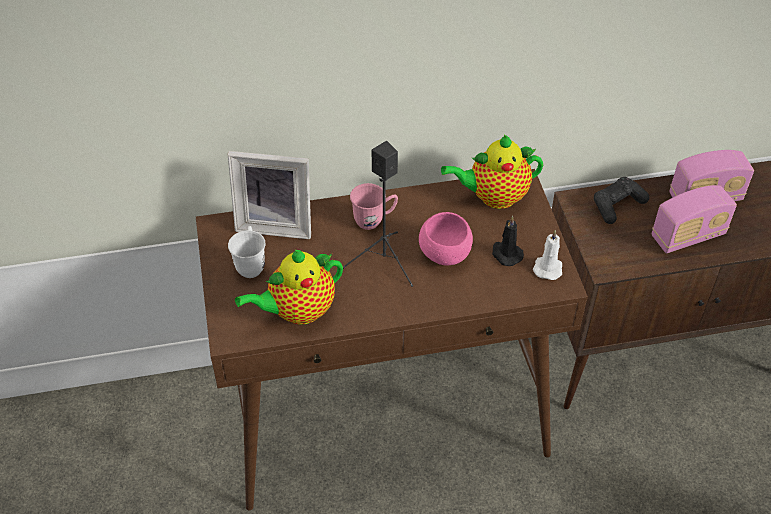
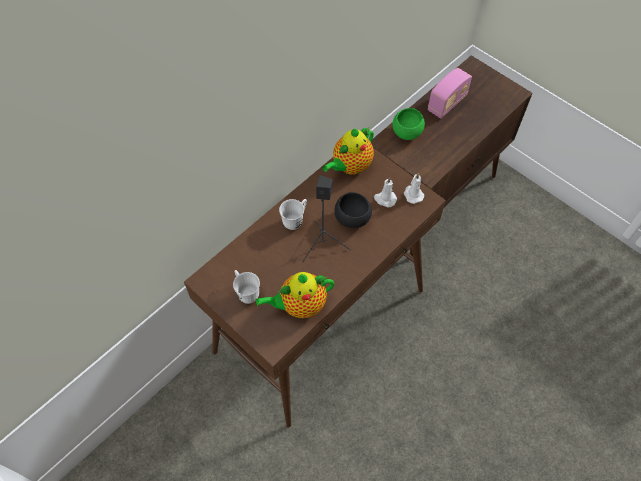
camera: 35 degrees left, 10 degrees up
(276, 223) = (238, 257): picture frame -> none
(298, 311) = (300, 305): teapot -> teapot turned 45 degrees clockwise
(374, 220) = (295, 220): pink mug -> white mug
(444, 254) = (352, 219): pink bowl -> black bowl
(506, 254) = (384, 199): black candle -> white candle
(617, 205) = (407, 133): black game controller -> green bowl
(688, 236) = (455, 132): radio -> none

